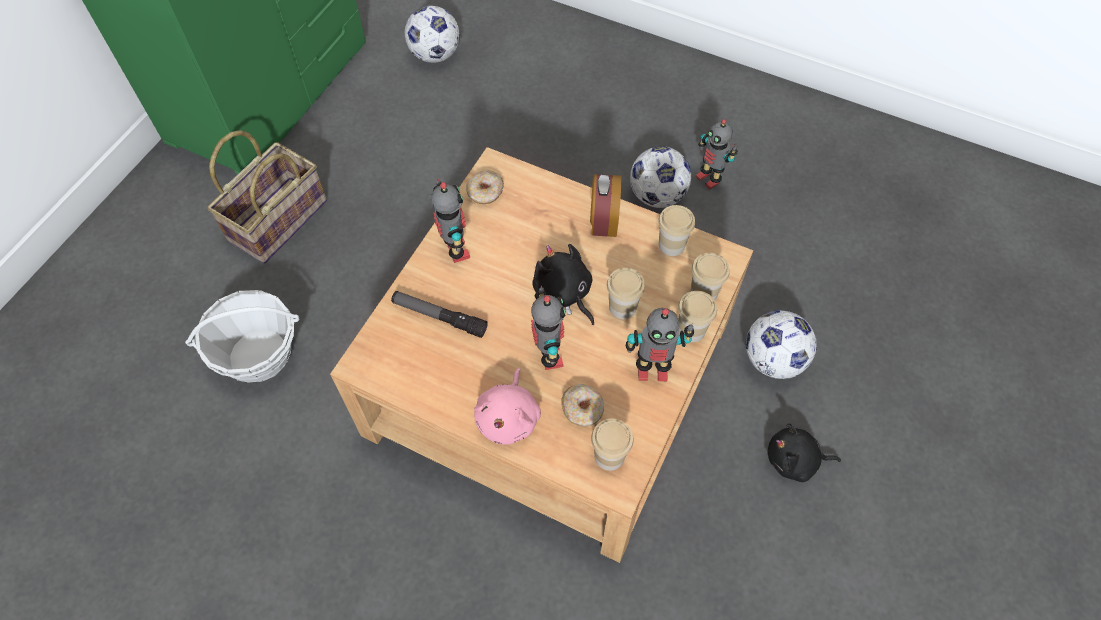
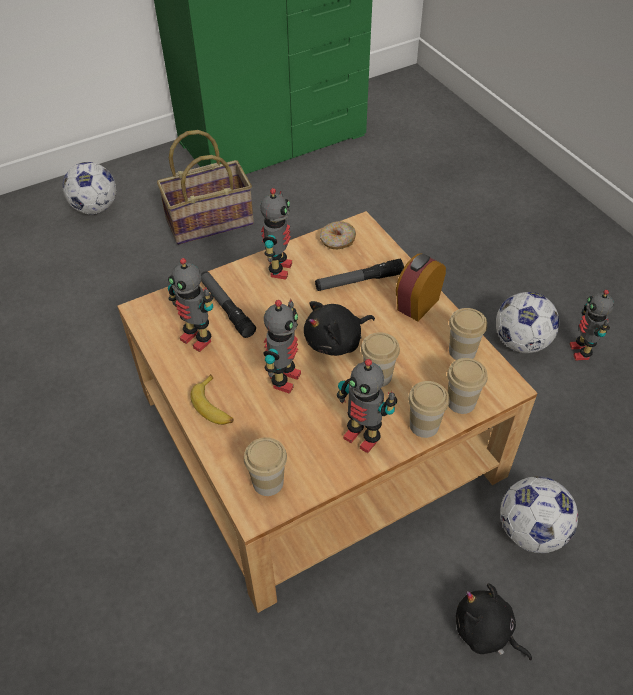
camera: 35 degrees right, 10 degrees down
(259, 355) = (124, 301): basket -> none
(435, 54) = (413, 162): football -> football (95, 208)
(438, 363) = (197, 339): none -> toy robot
(509, 417) = (214, 406): pink plush toy -> banana
(537, 224) = (359, 281): none -> flashlight
(563, 294) = (336, 341): black plush toy -> black plush toy turned 120 degrees counterclockwise
(582, 409) = (277, 433): donut -> none

